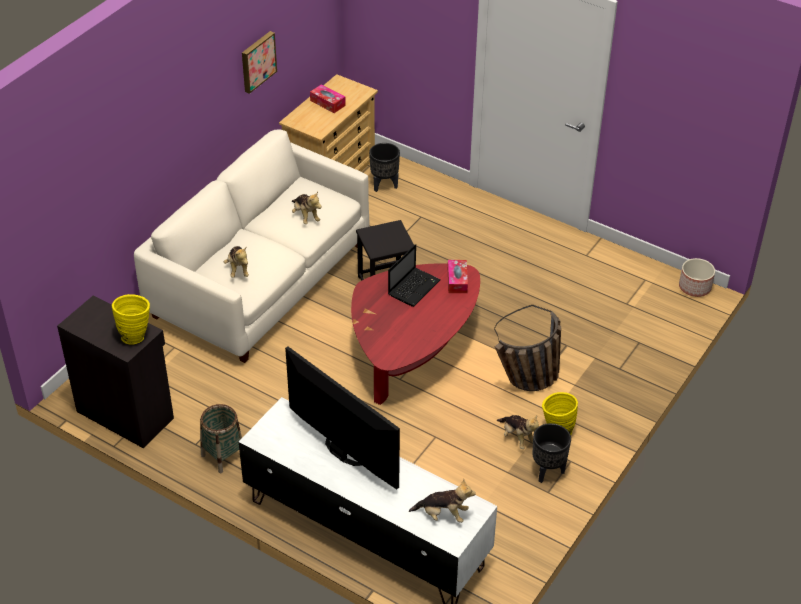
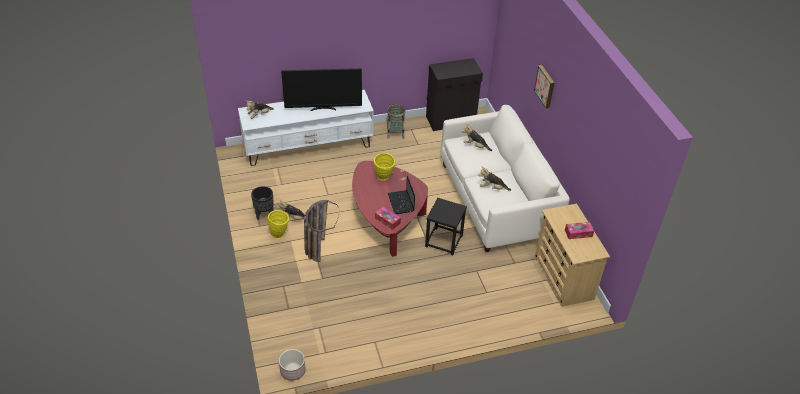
camera: 130 degrees right, 0 degrees up
(135, 335) = (443, 72): yellow vase -> yellow vase (384, 178)
(257, 61) = (585, 148): picture -> picture (545, 86)
(384, 185) = (532, 296): black planter -> none

